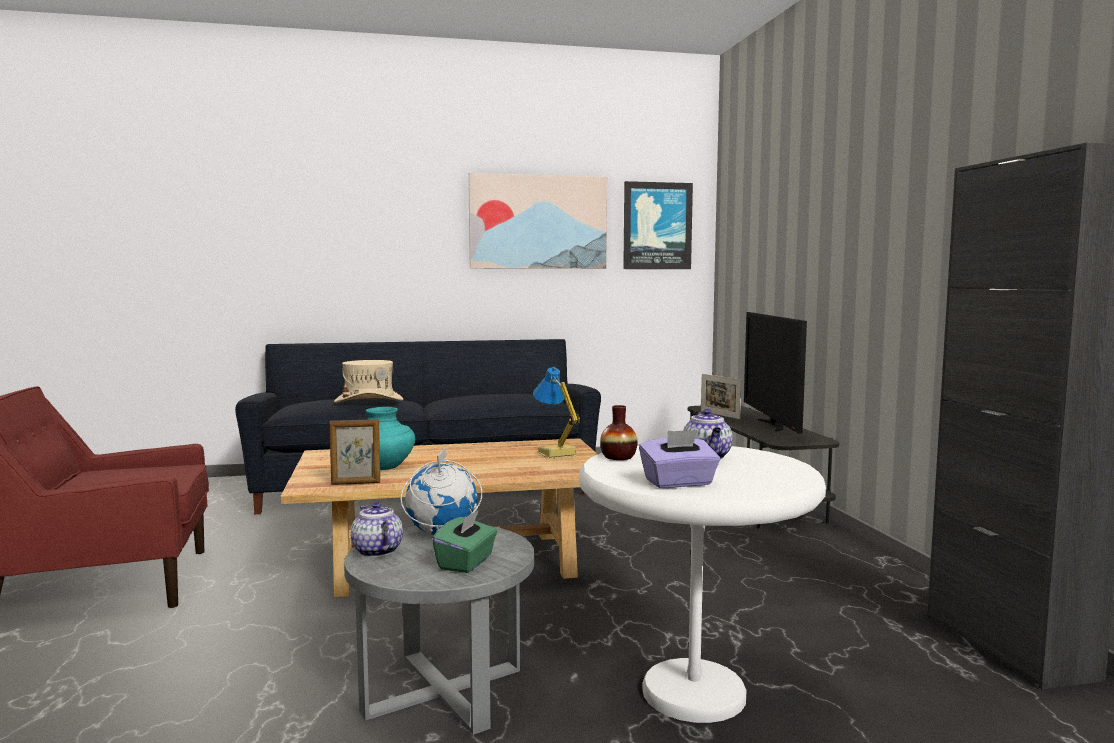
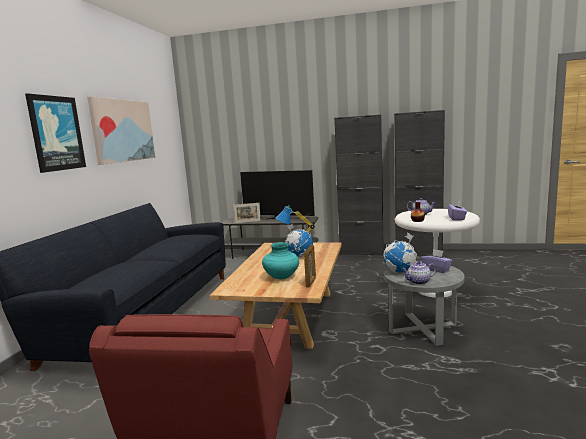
camera: 65 degrees left, 5 degrees up
(369, 401) = (136, 265): beige hat -> none
(466, 562) = (436, 269): green tissue box -> purple tissue box
(504, 463) = (299, 256): none -> globe
(657, 226) = (165, 131): picture -> picture (56, 133)
(891, 573) = (361, 252): none -> black cabinet

